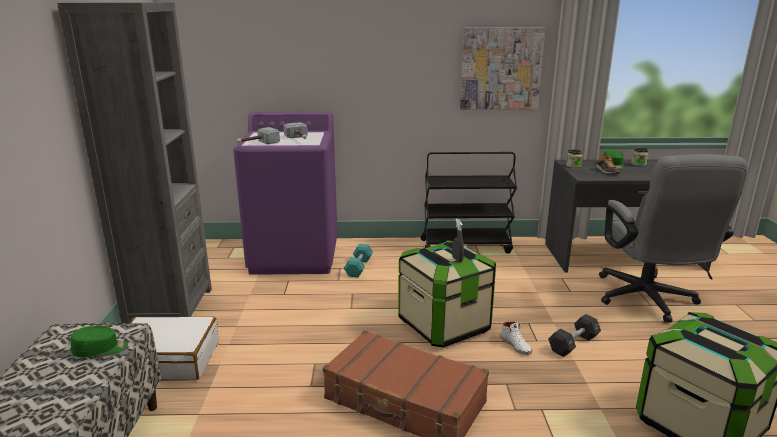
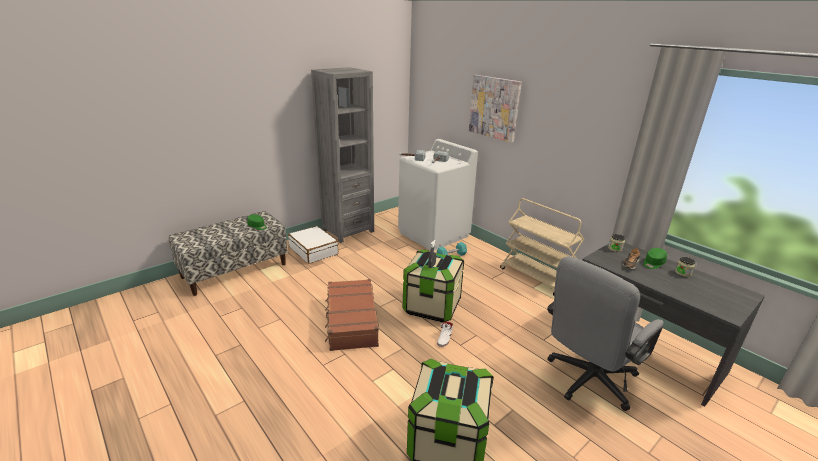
camera: 50 degrees right, 5 degrees up
(295, 256) = (434, 234): purple washing machine -> white washing machine
(466, 246) = (536, 278): black cart -> beige cart
(501, 69) = (594, 148): picture -> picture (494, 107)
(573, 344) = (476, 361): black dumbbell -> none

